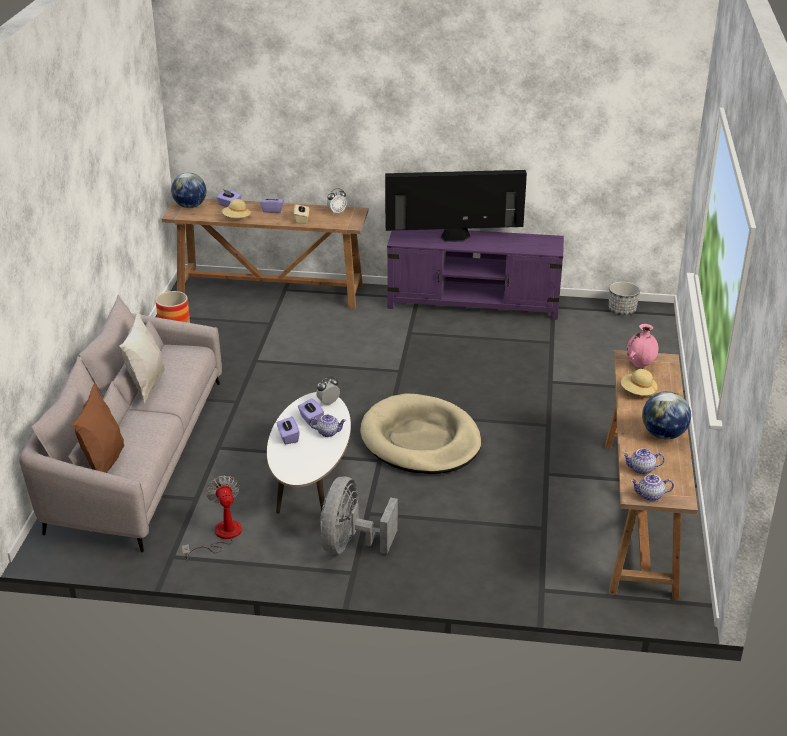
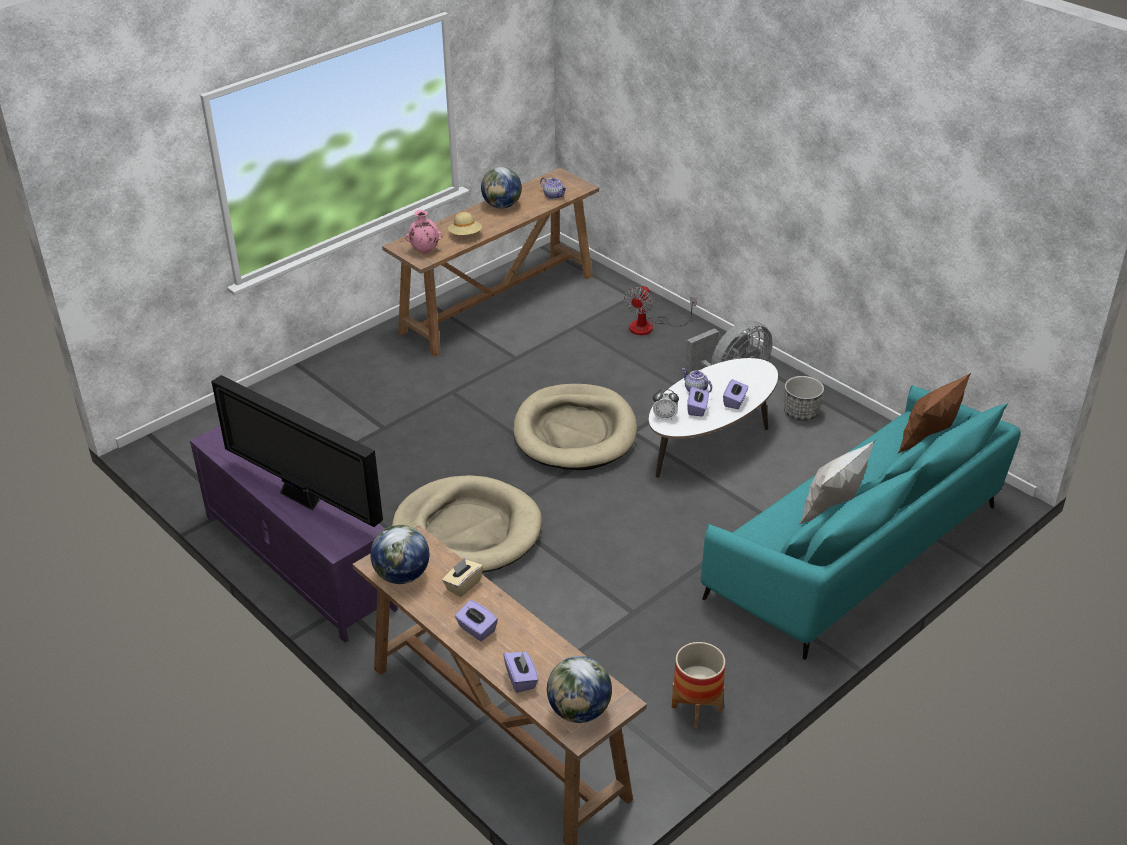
camera: 140 degrees left, 5 degrees up
(134, 455) = (859, 550): grey sofa -> turquoise sofa
(221, 536) = (830, 433): fan -> fan (649, 326)
(236, 218) = (542, 638): beige hat -> none
(337, 212) = (402, 575): alarm clock -> globe
(405, 355) = (467, 530): none -> beige dog bed
(622, 311) = (182, 465): planter -> planter (801, 413)
(650, 496) = (575, 182): teapot -> none

